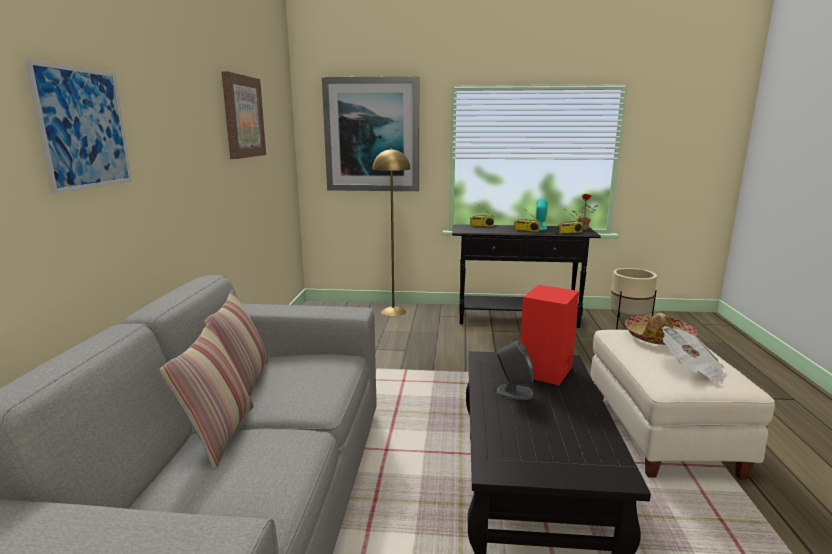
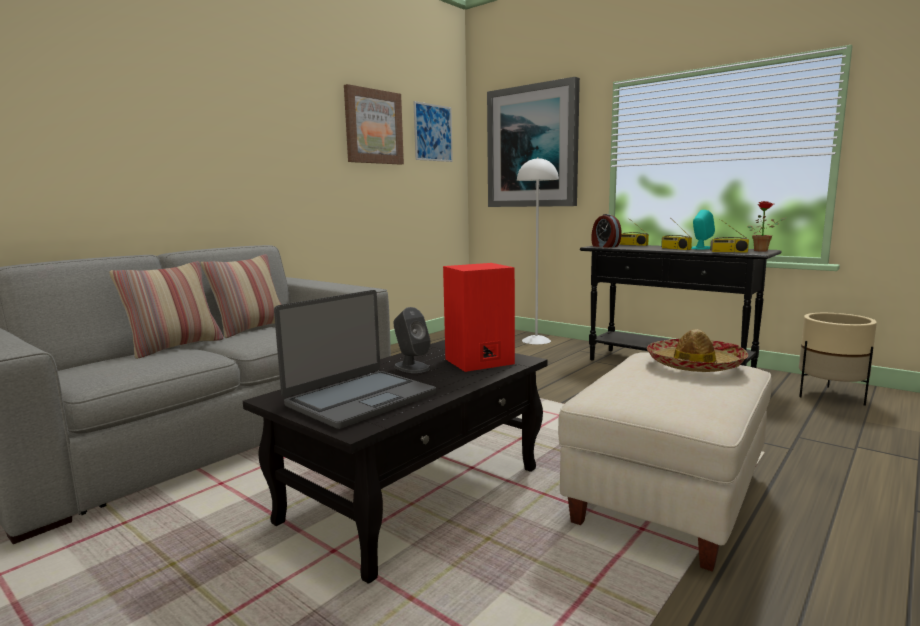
camera: 35 degrees right, 5 degrees down
(84, 128) = (162, 117): picture -> picture (433, 133)
(393, 311) = (536, 340): yellow floor lamp -> white floor lamp
(468, 229) = (604, 246): none -> alarm clock
(557, 443) = (359, 399): none -> laptop
(691, 370) = (662, 393): newspaper -> none

